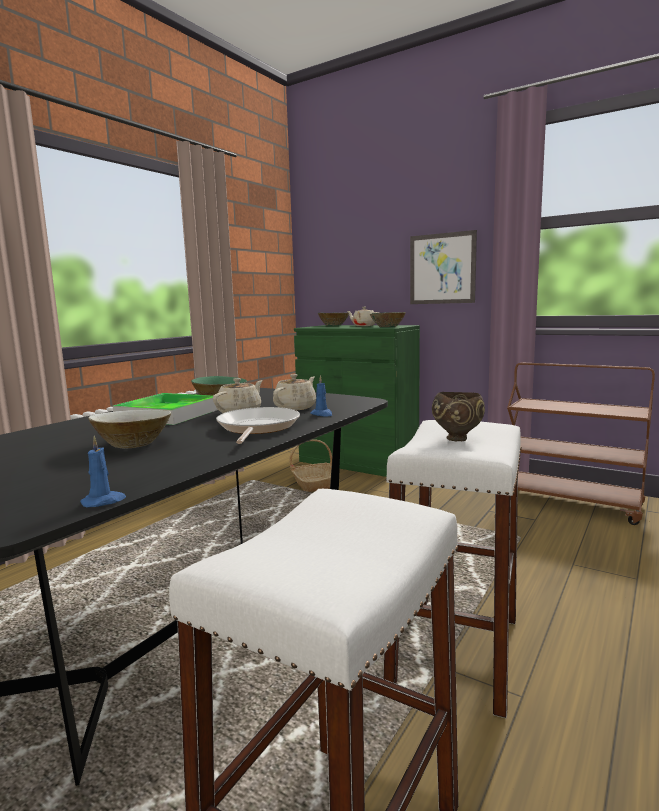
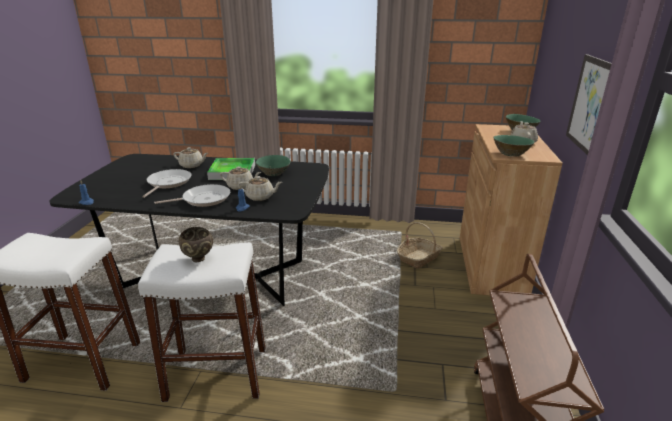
camera: 65 degrees right, 15 degrees up
(74, 431) = (192, 165): none -> beige teapot
(133, 444) = (168, 183): beige bowl -> frying pan
(358, 462) = (491, 265): green cabinet -> brown cabinet

